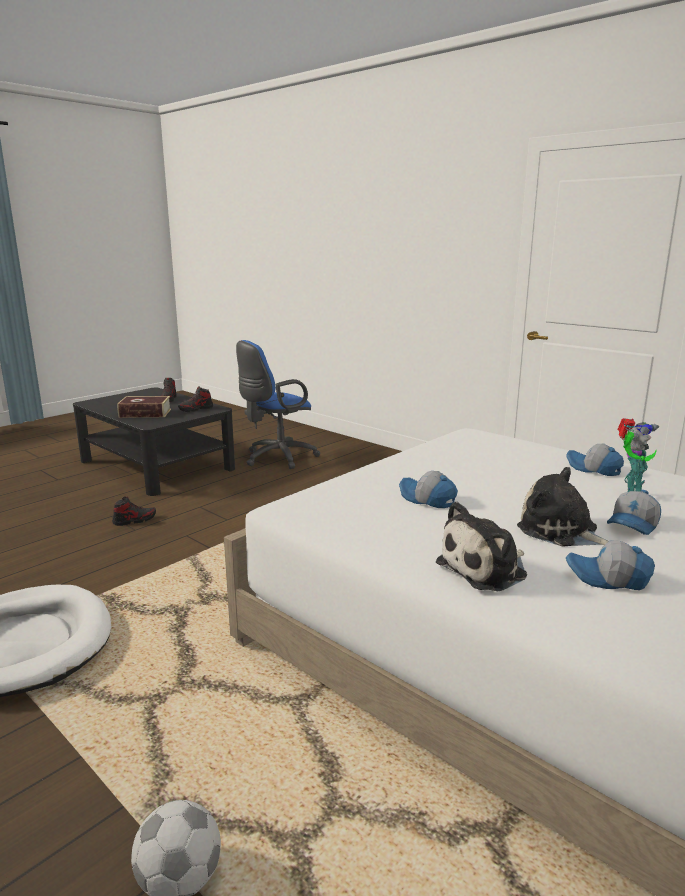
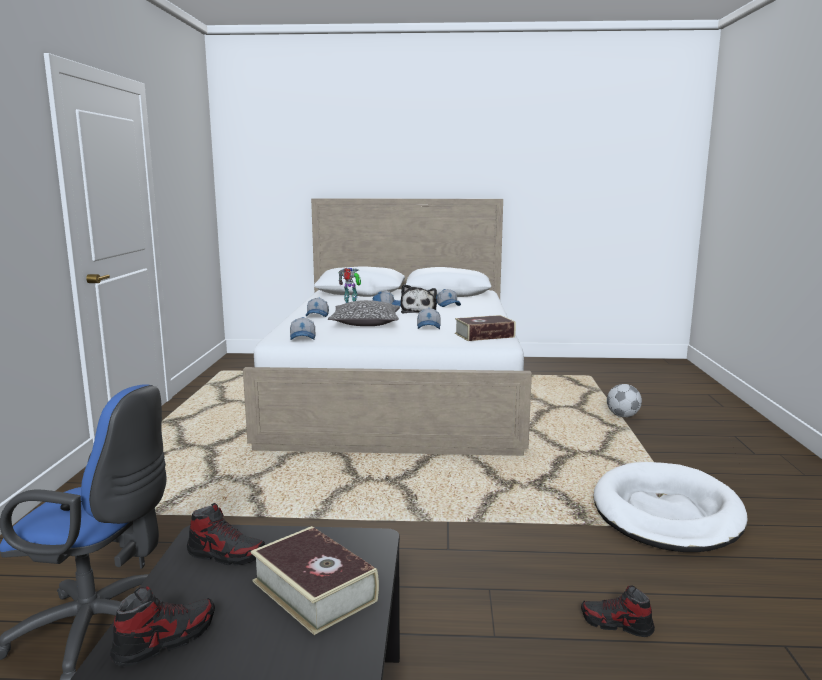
camera: 130 degrees left, 5 degrees down
(134, 520) = (474, 606): shoe -> shoe (616, 624)
(329, 510) = (484, 335): none -> book
(459, 439) = (303, 338): none -> cap
(486, 569) = (477, 313): plush toy -> none
(502, 477) = (365, 323): none -> pillow

